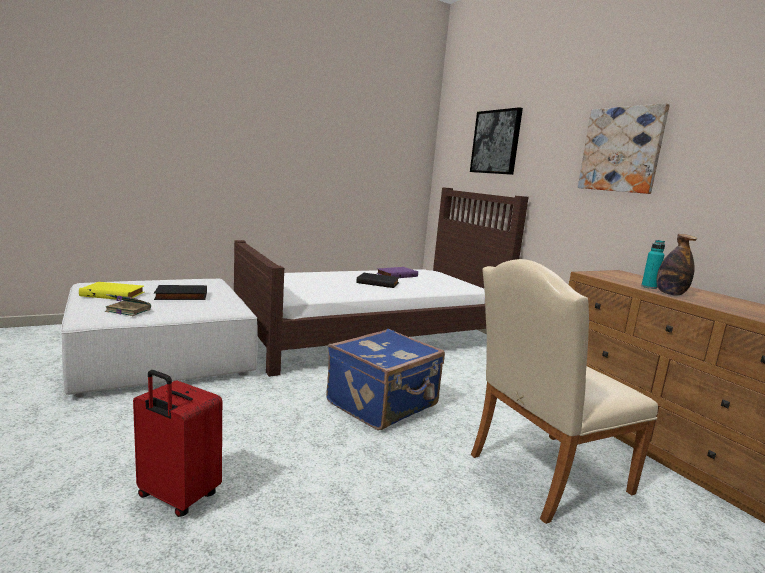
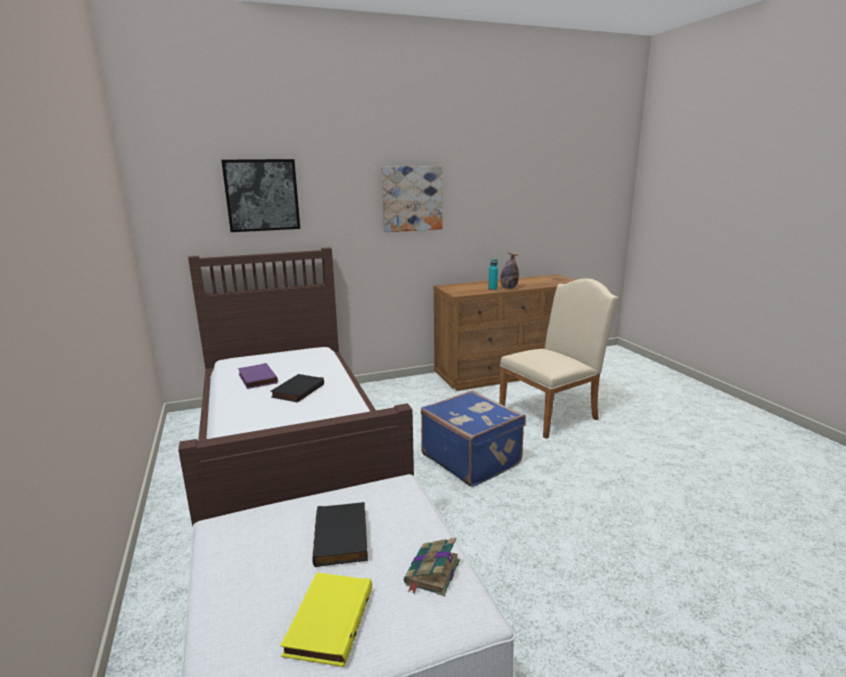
camera: 80 degrees left, 5 degrees up
(177, 497) = (650, 562): red suitcase -> none
(540, 475) = (553, 413): beige chair -> beige chair turned 105 degrees counterclockwise

